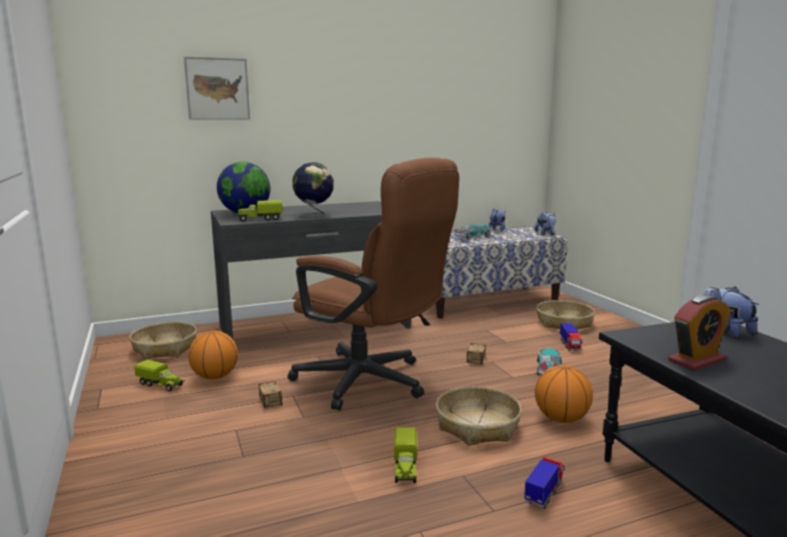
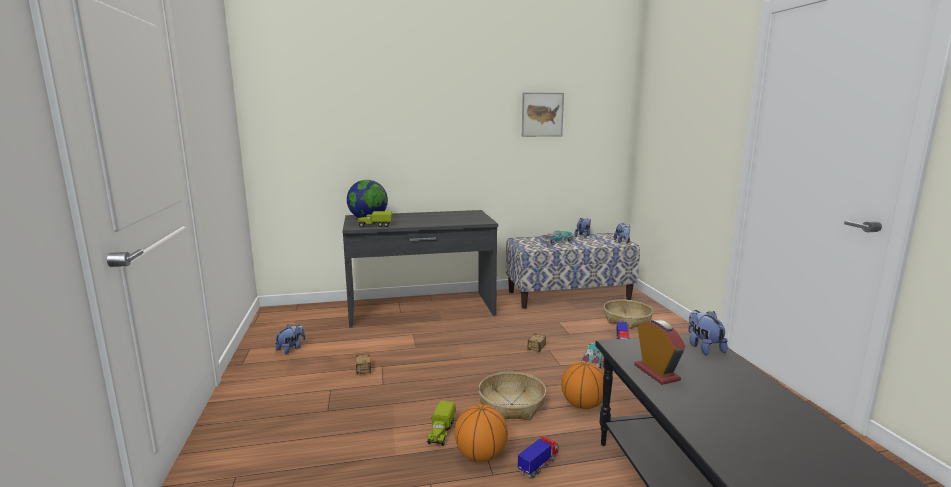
camera: 10 degrees right, 0 degrees up
(161, 384) = (291, 349): toy truck -> plush toy
(165, 348) = (304, 320): basket -> none
(215, 376) = (331, 345): basketball -> basketball (481, 455)
(217, 89) = (353, 122): picture -> picture (542, 114)
(314, 215) = (418, 223): globe -> none
(372, 383) = (445, 361): brown office chair -> none
(696, 360) = (656, 373): alarm clock -> alarm clock turned 90 degrees counterclockwise

